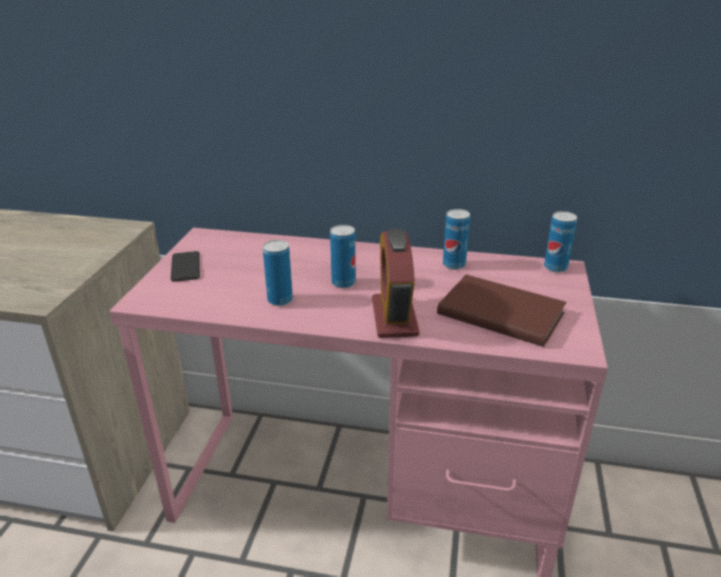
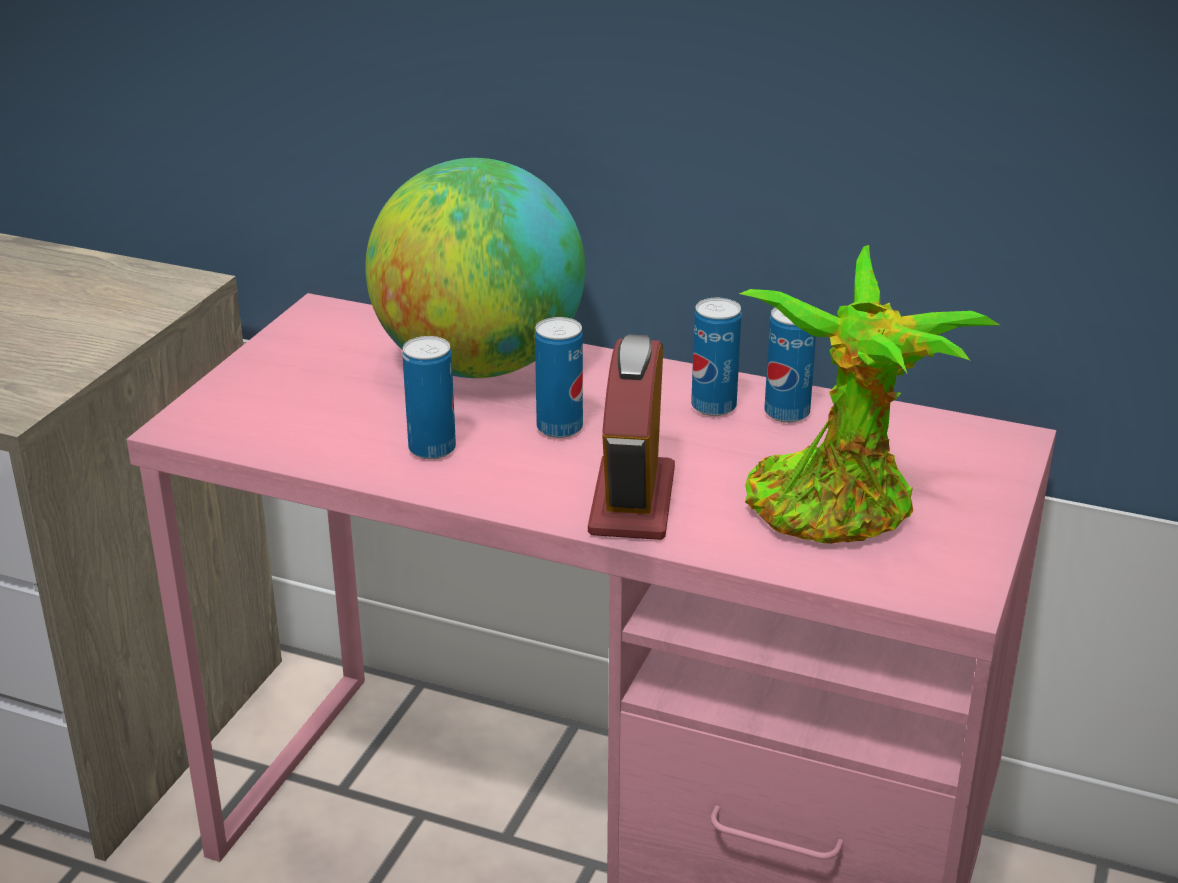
camera: 10 degrees right, 0 degrees up
(185, 267) = (276, 370): phone -> none
(292, 255) = (479, 365): none -> globe
(500, 312) = (838, 511): brown book -> potted plant
(555, 267) = (989, 437): can -> can (713, 406)

